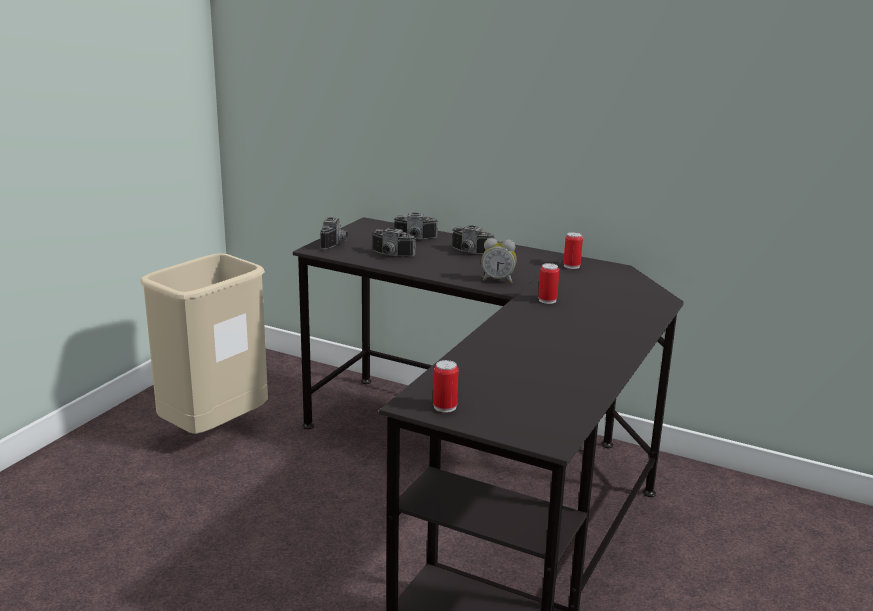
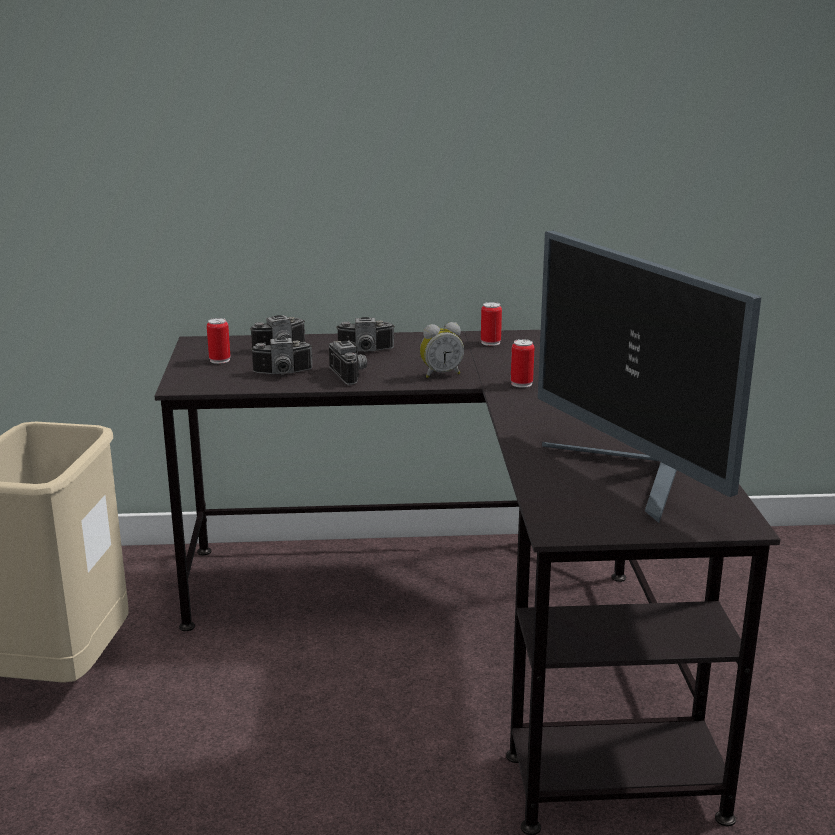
camera: 30 degrees left, 0 degrees up
(335, 243) = (195, 374): camera -> camera (351, 374)
(445, 407) = (594, 522): can -> can (219, 360)
(524, 385) = (632, 476): none -> monitor

